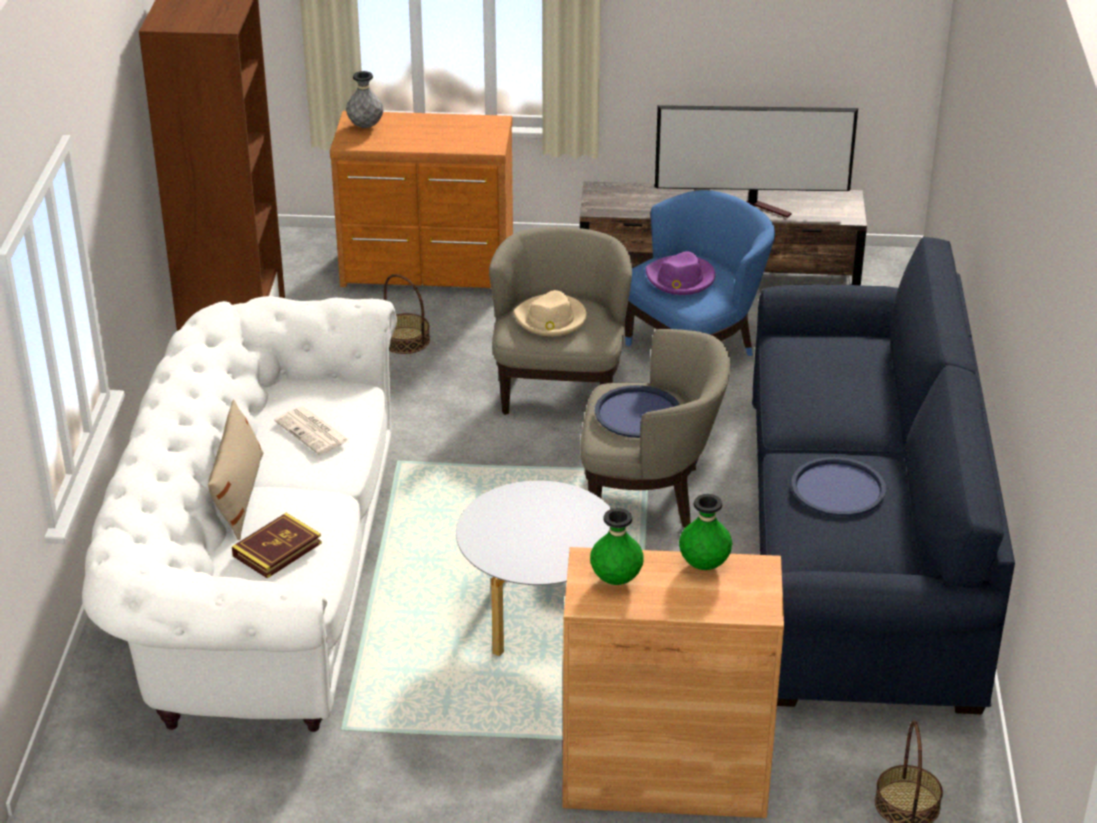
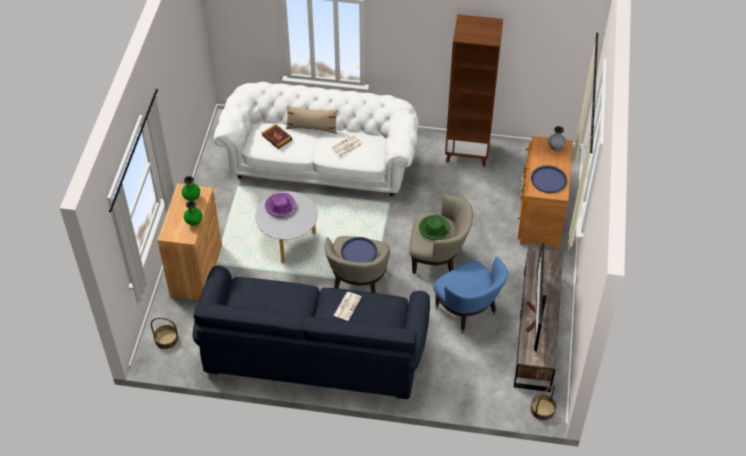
camera: 95 degrees right, 15 degrees up
(405, 340) = (480, 207): basket -> basket (542, 409)
(551, 319) = (434, 228): beige hat -> green hat
(680, 279) = (465, 278): purple hat -> purple hat (280, 206)
(820, 394) = (347, 306): none -> newspaper
(838, 488) = (280, 301): blue tray -> blue tray (548, 180)

